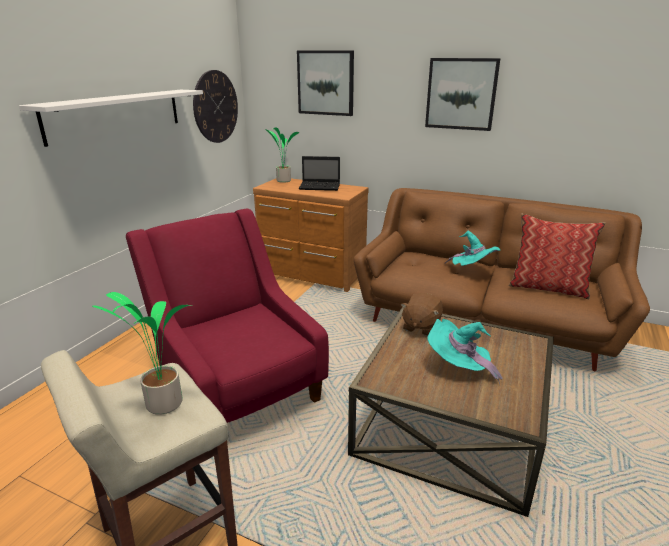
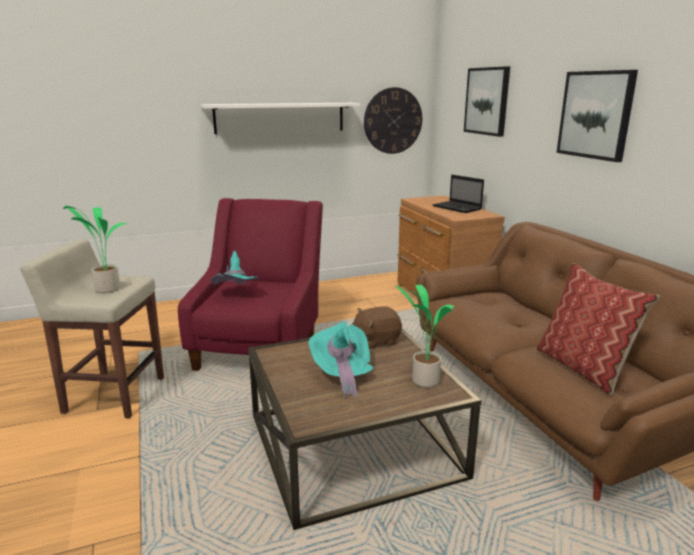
camera: 45 degrees right, 5 degrees down
(282, 181) = (438, 198): potted plant -> potted plant (423, 380)
(472, 269) = (526, 323): turquoise hat -> turquoise hat (237, 295)

